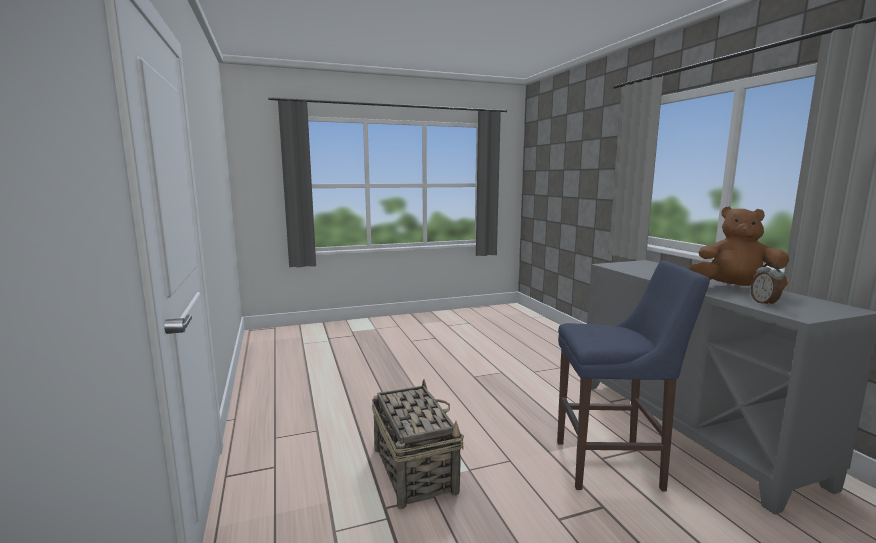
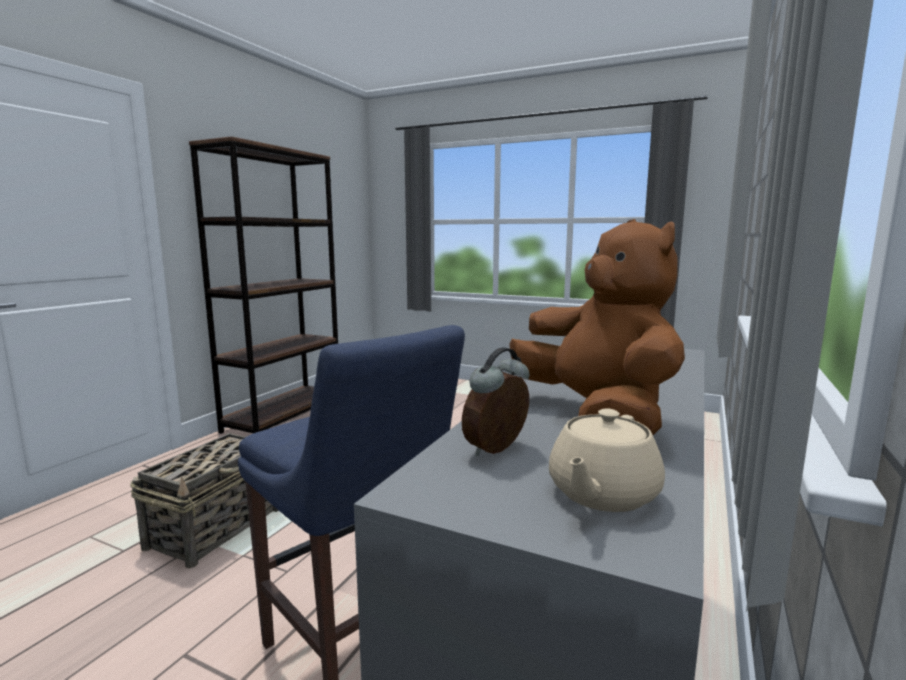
camera: 45 degrees right, 0 degrees up
(263, 389) = (284, 416): none -> brown bookcase
(813, 304) = (601, 494): none -> beige teapot

